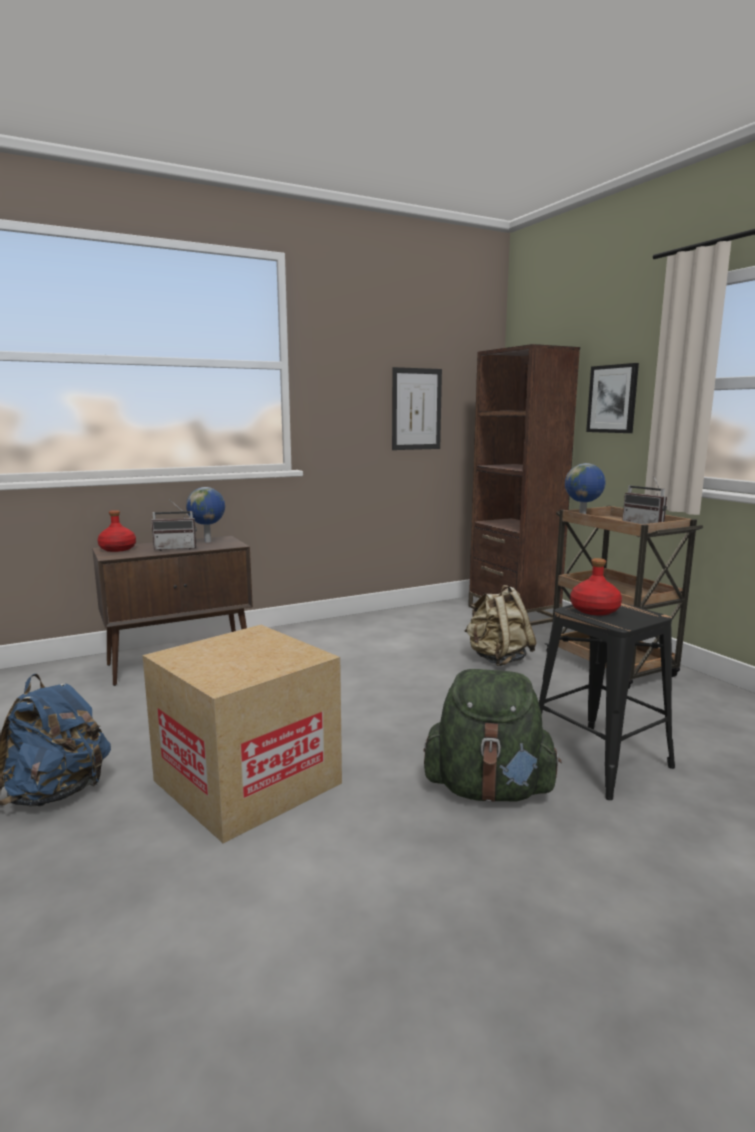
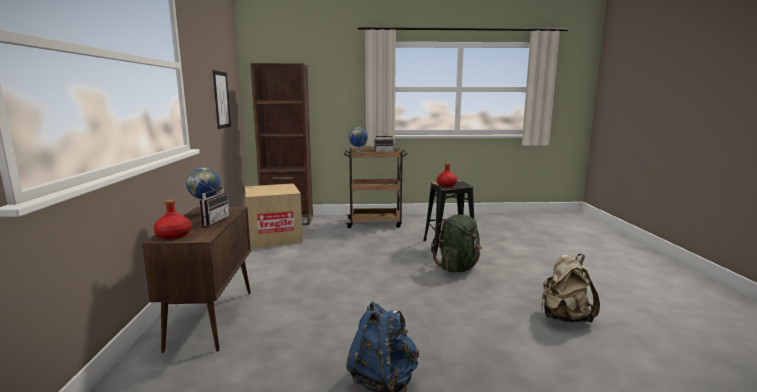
camera: 65 degrees left, 0 degrees up
(247, 782) = (415, 315): cardboard box -> cardboard box (274, 237)
(498, 659) = (341, 237): beige backpack -> beige backpack (564, 318)
(613, 399) = (332, 94): picture -> none

